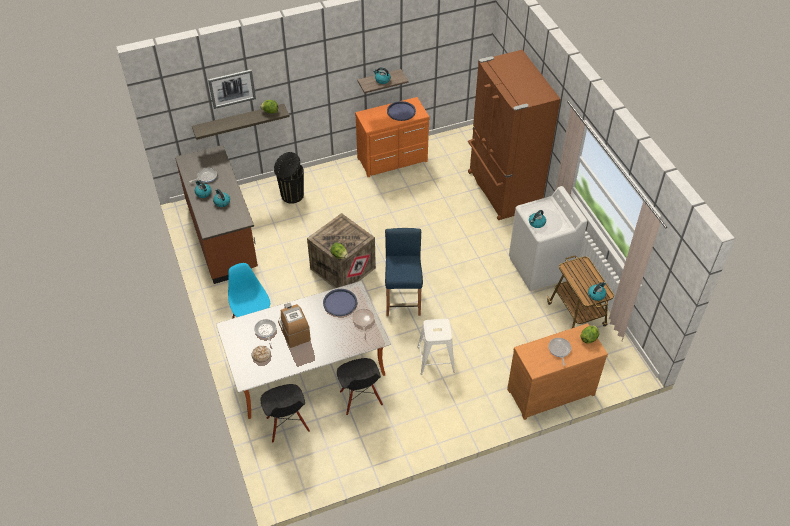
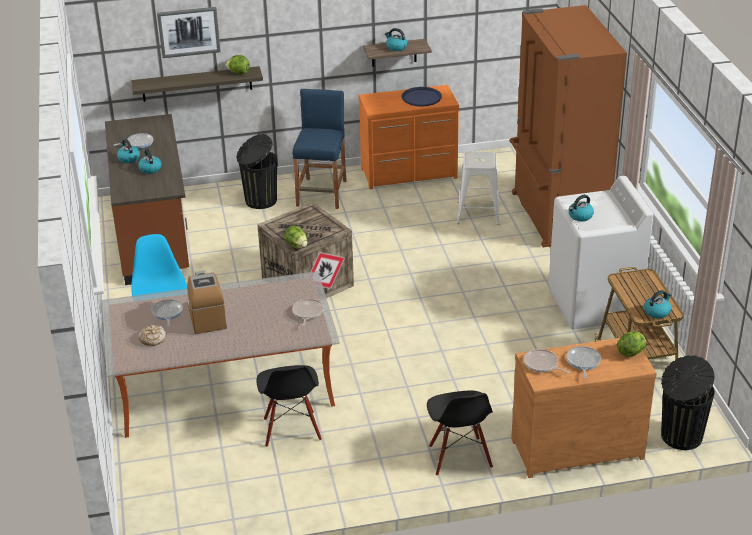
camera: 10 degrees right, 15 degrees down
(287, 425) = (177, 450): black chair -> black chair (459, 457)
(340, 303) = (280, 292): blue tray -> none
(403, 298) = (384, 322): blue stool -> blue stool (322, 193)
(435, 359) = (413, 395): white stool -> white stool (478, 213)
(533, 355) = (542, 364): none -> frying pan
(614, 374) = (680, 436): none -> black trash can

